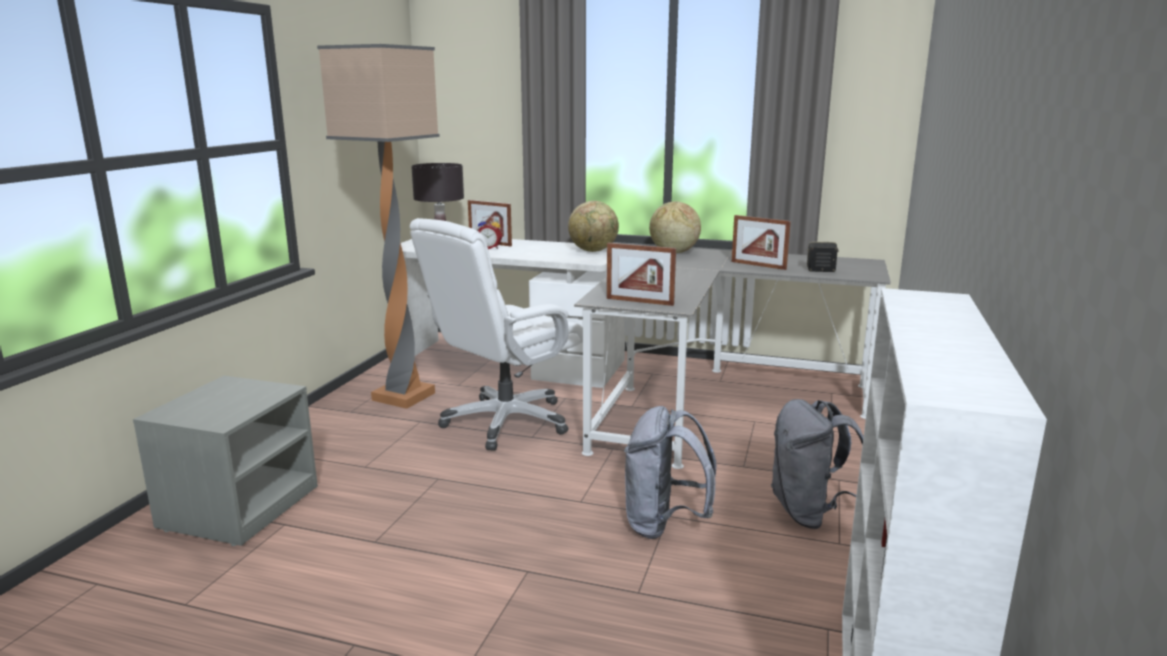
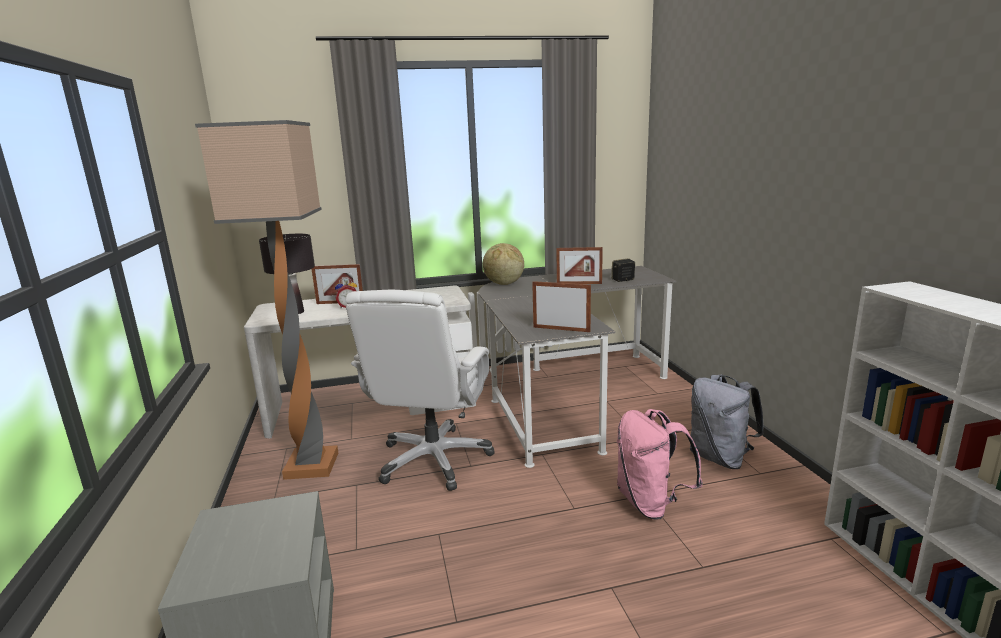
camera: 30 degrees left, 0 degrees up
(593, 251) = (440, 293): globe -> none
(639, 301) = (561, 329): picture frame -> picture frame turned 150 degrees counterclockwise
(664, 525) = (651, 503): grey backpack -> pink backpack

